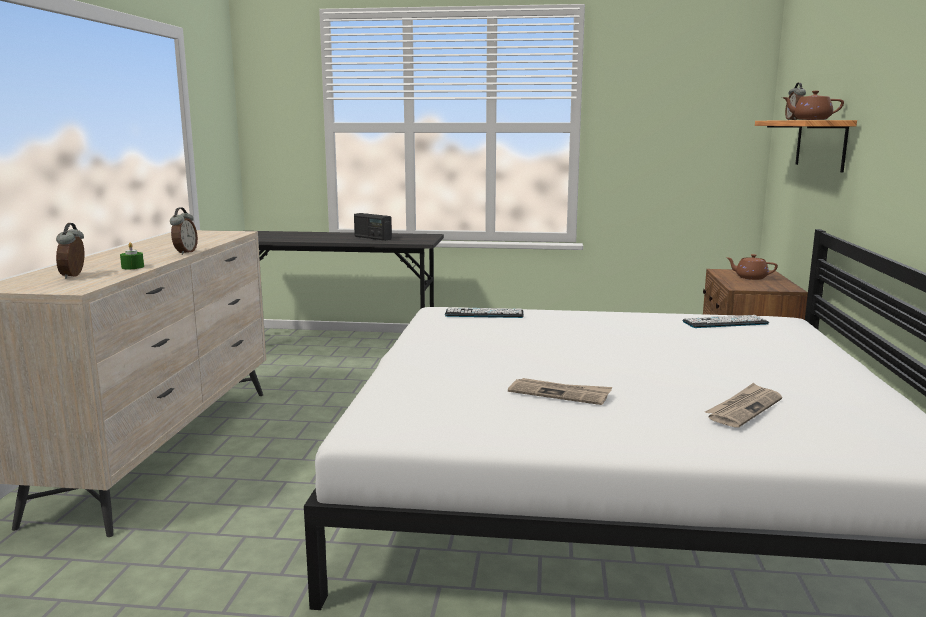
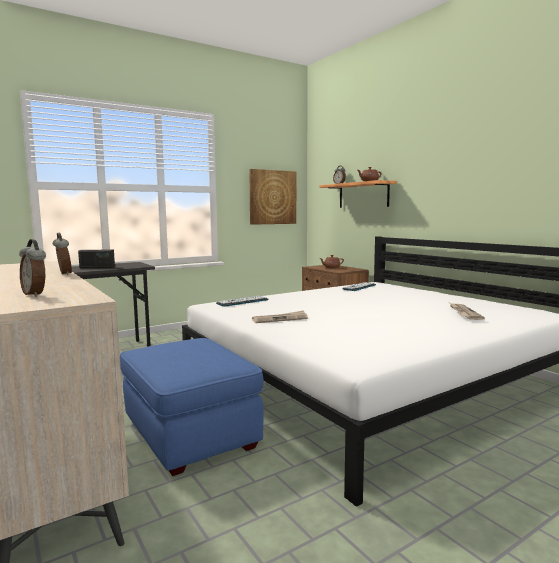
camera: 40 degrees left, 5 degrees down
(132, 267) = (64, 284): green candle -> none
(304, 466) = (190, 433): none -> blue ottoman
(560, 394) = (386, 325): newspaper -> newspaper (280, 319)
(690, 139) = (272, 197): none -> picture

